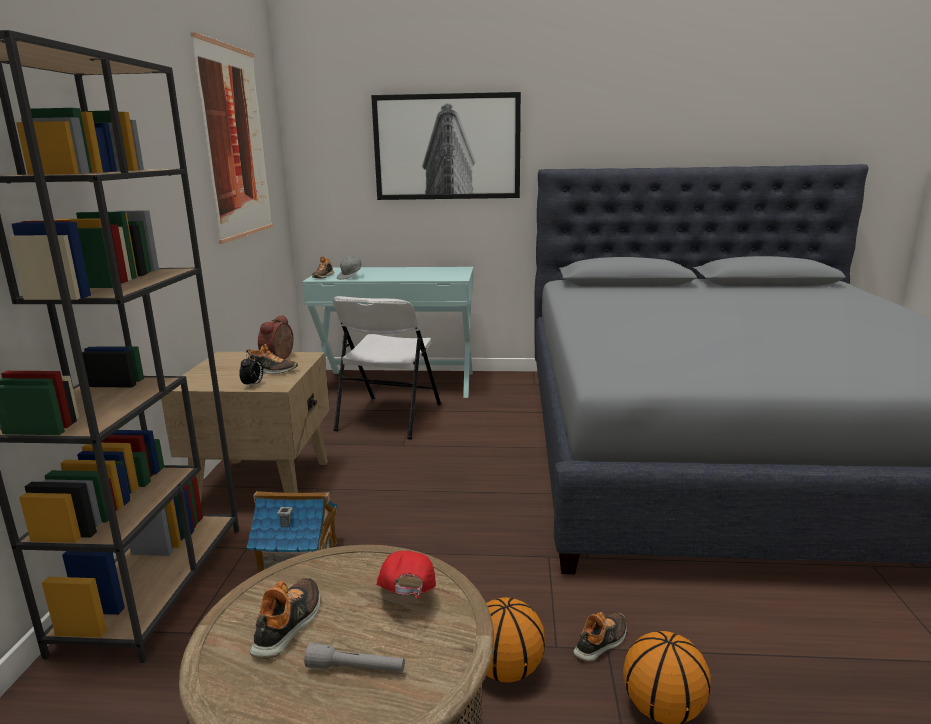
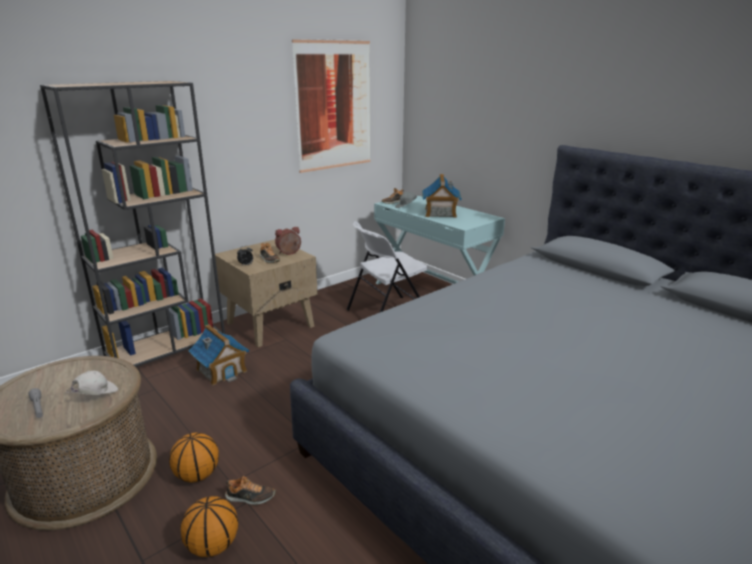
camera: 45 degrees right, 5 degrees up
(289, 624) = (59, 380): shoe -> none
(403, 274) = (440, 213): none -> toy house
(406, 598) = (95, 395): red cap -> white cap
(447, 147) = (500, 115): picture -> none

